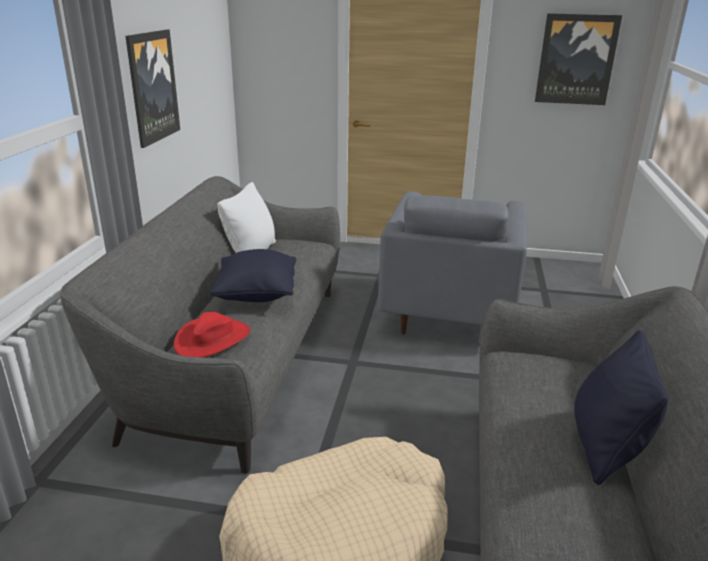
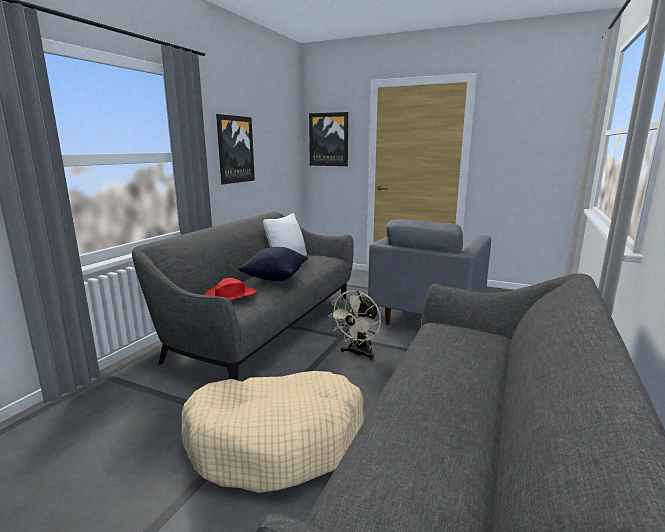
camera: 15 degrees right, 10 degrees down
(385, 388) = (358, 354): none -> beige fan
(576, 59) = (538, 139): picture -> picture (329, 139)
(606, 446) = (486, 384): black pillow -> none

